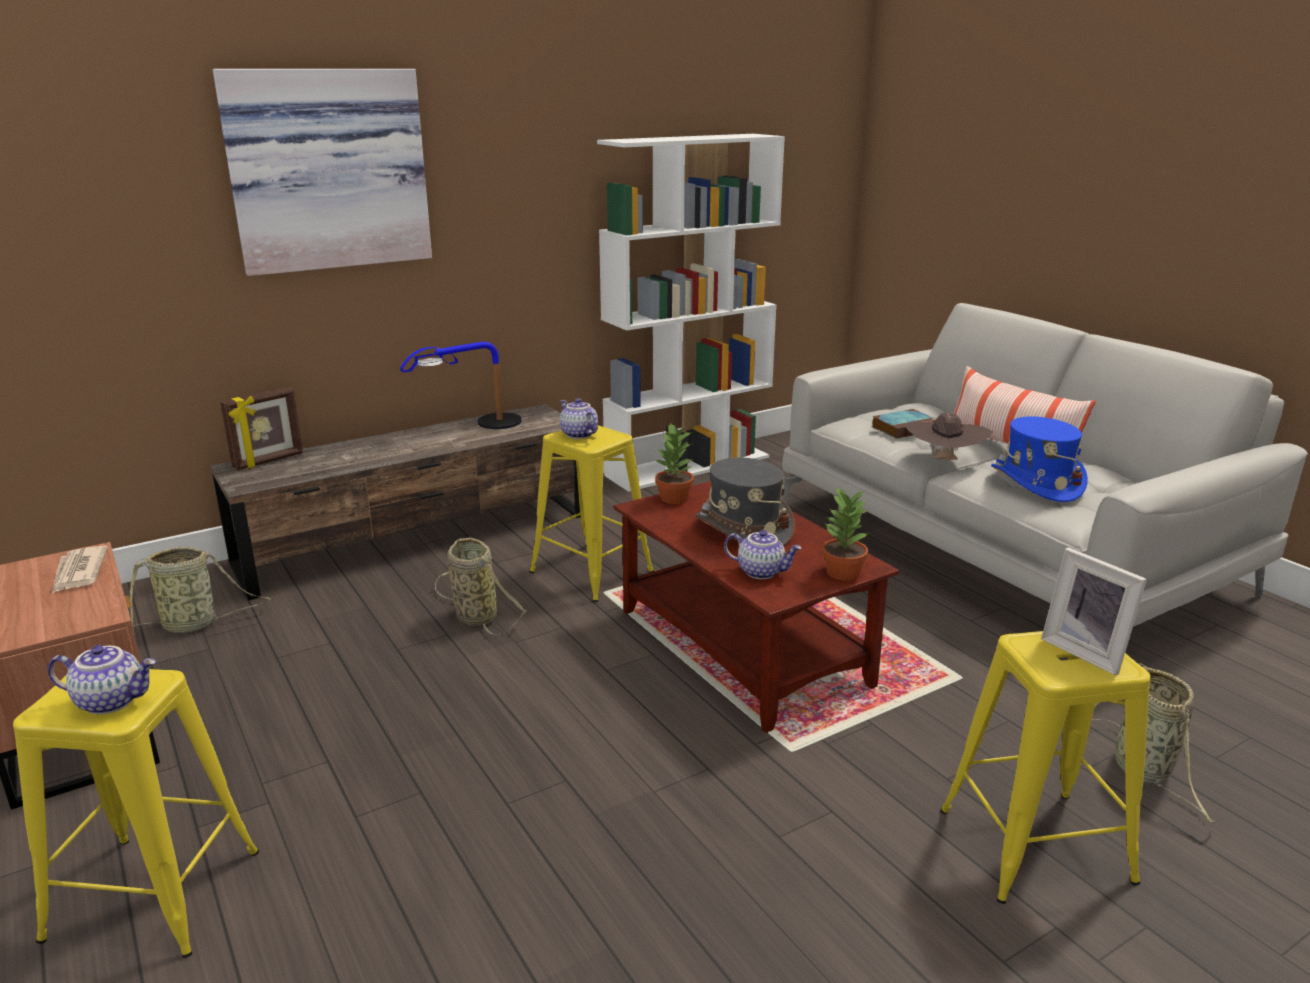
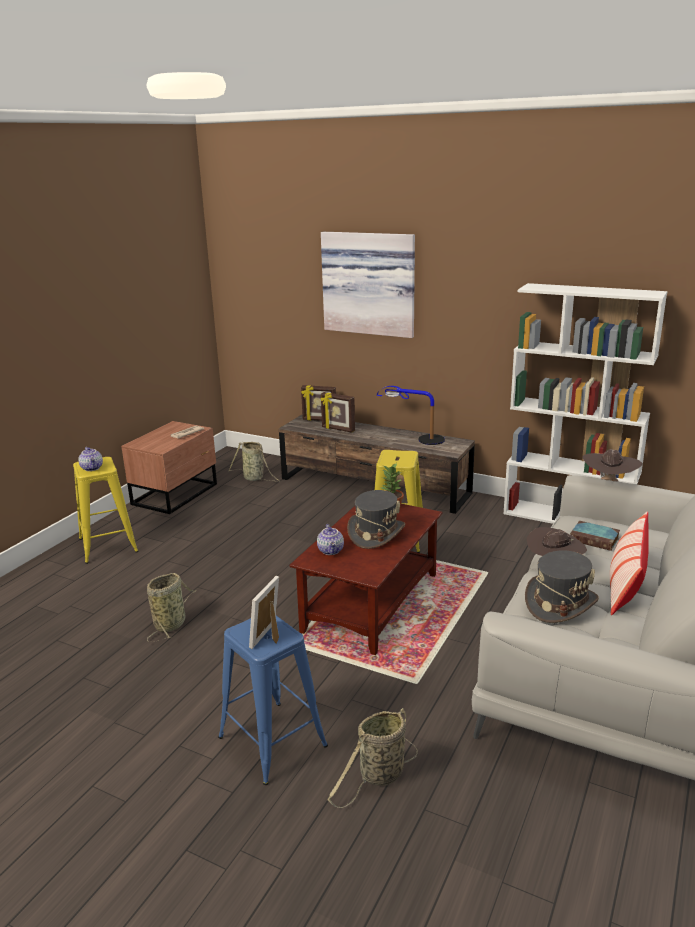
camera: 60 degrees right, 0 degrees up
(337, 459) = (338, 429): none -> picture frame
(474, 615) = (323, 526): basket -> basket (171, 623)
(578, 434) = (395, 455): teapot -> none
(841, 572) = (354, 571): potted plant -> none
(843, 367) = (609, 482): none -> brown hat
(1035, 845) = (272, 741): yellow stool -> blue stool
(1036, 483) = (560, 603): blue hat -> grey hat

